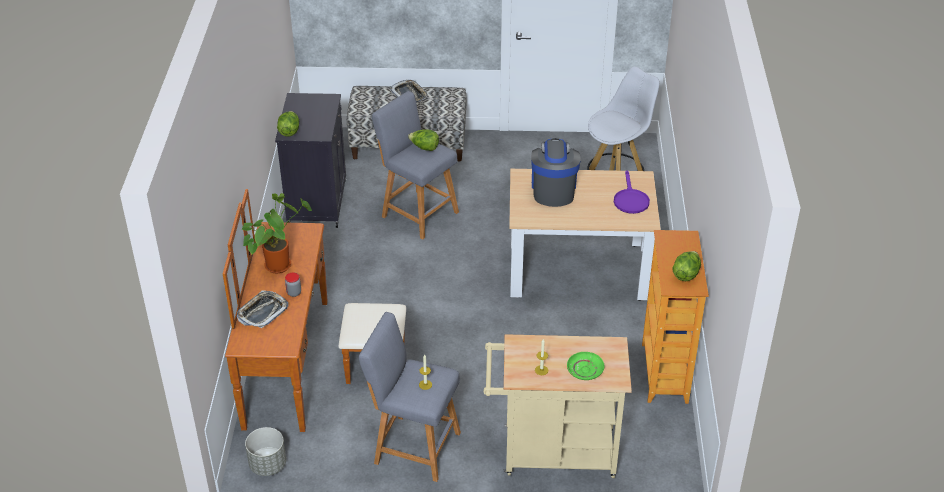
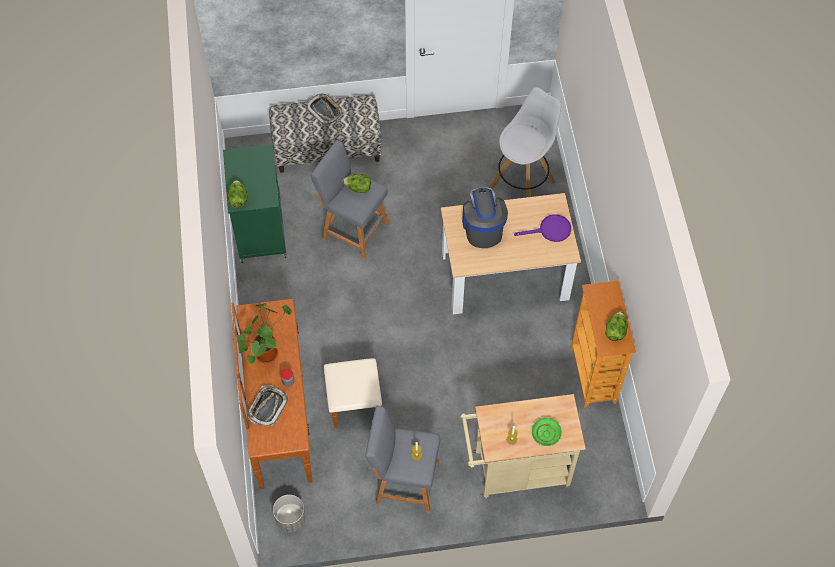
camera: 10 degrees left, 20 degrees up
(317, 202) = (260, 229): black cabinet -> green cabinet
(630, 200) = (550, 230): purple frying pan -> purple frying pan turned 90 degrees counterclockwise

